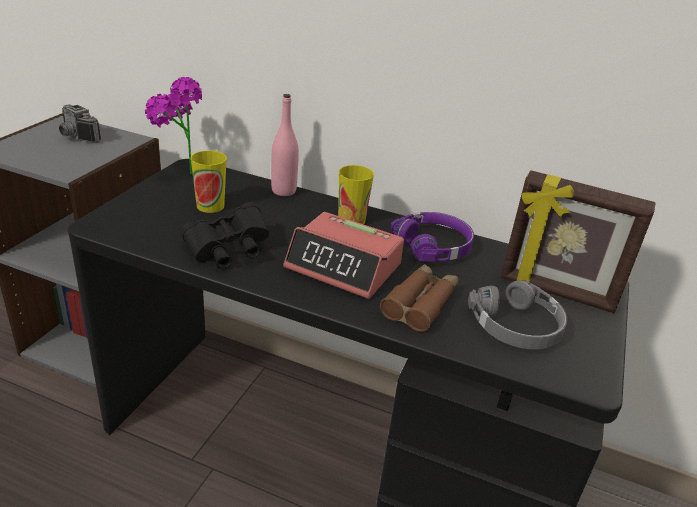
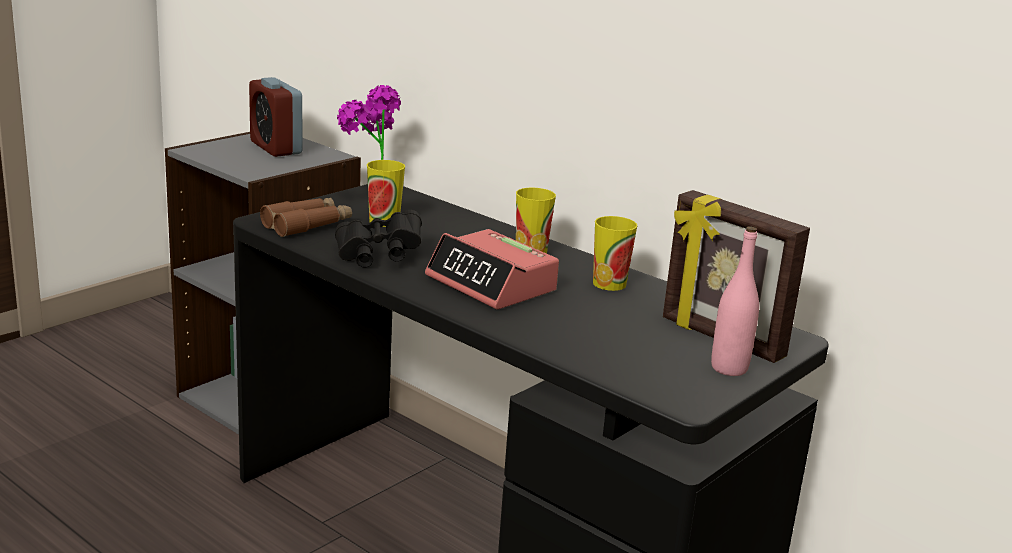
camera: 20 degrees right, 10 degrees down
(75, 137) = (276, 148): camera -> alarm clock
(283, 191) = (473, 219): pink bottle -> pink bottle (729, 368)
(420, 304) = (551, 322): brown binoculars -> brown binoculars (307, 225)
(434, 246) = (609, 284): purple headphones -> cup
(517, 326) = (645, 354): grey headphones -> none

